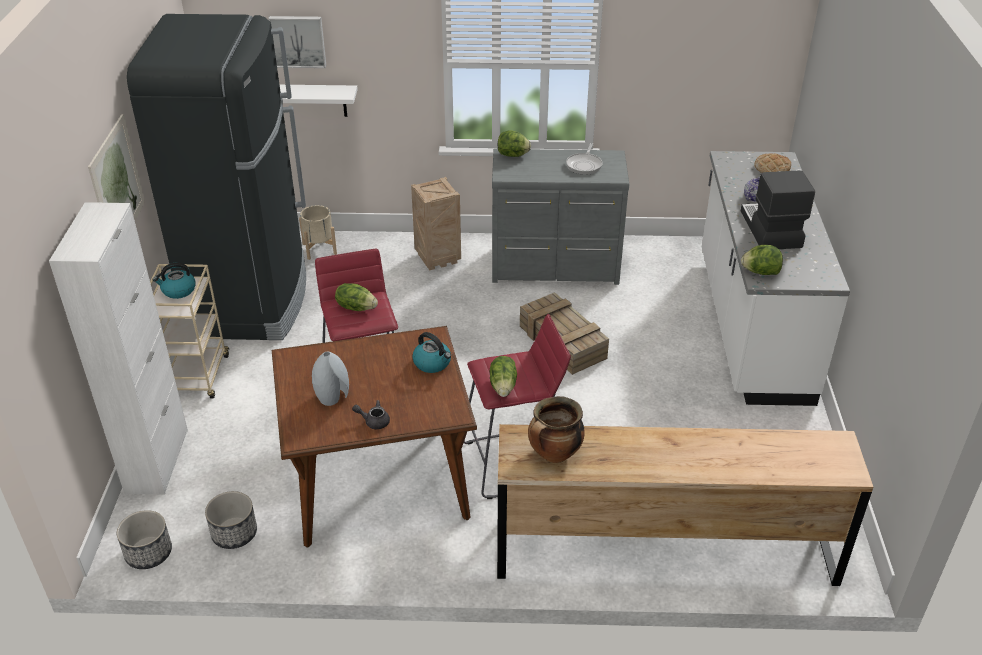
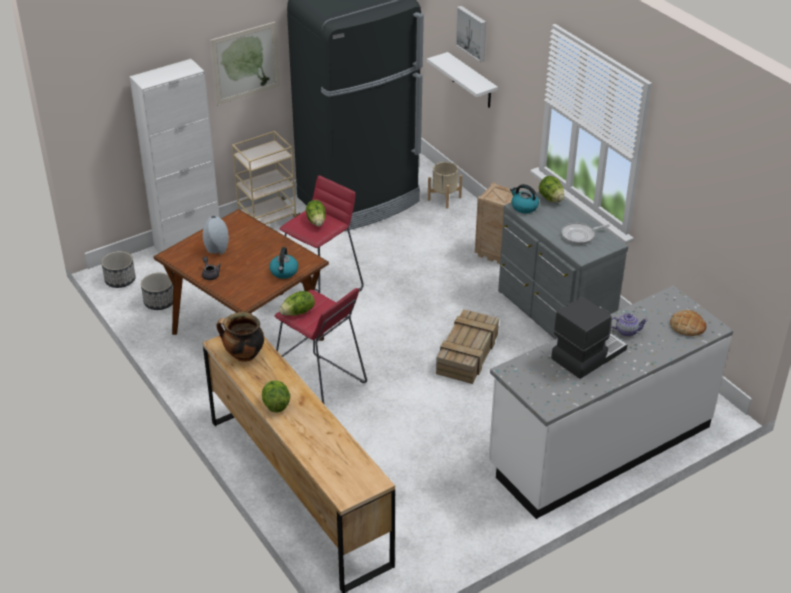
camera: 55 degrees right, 0 degrees up
(178, 291) = (267, 152): kettle -> kettle (524, 207)
(760, 272) = (519, 368): lettuce -> lettuce (275, 405)

